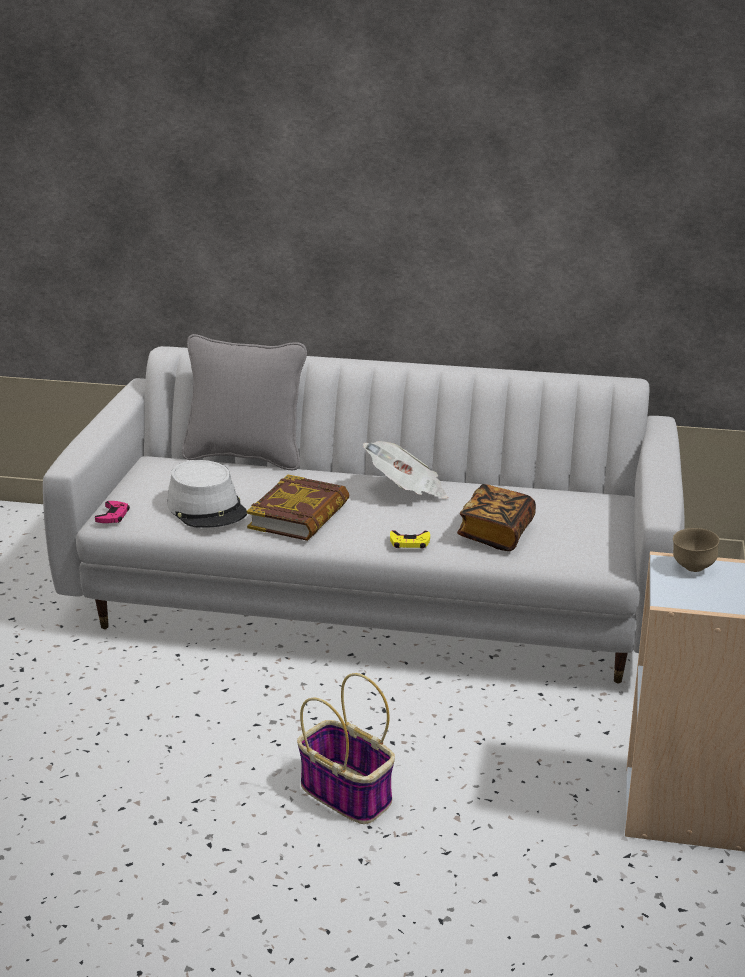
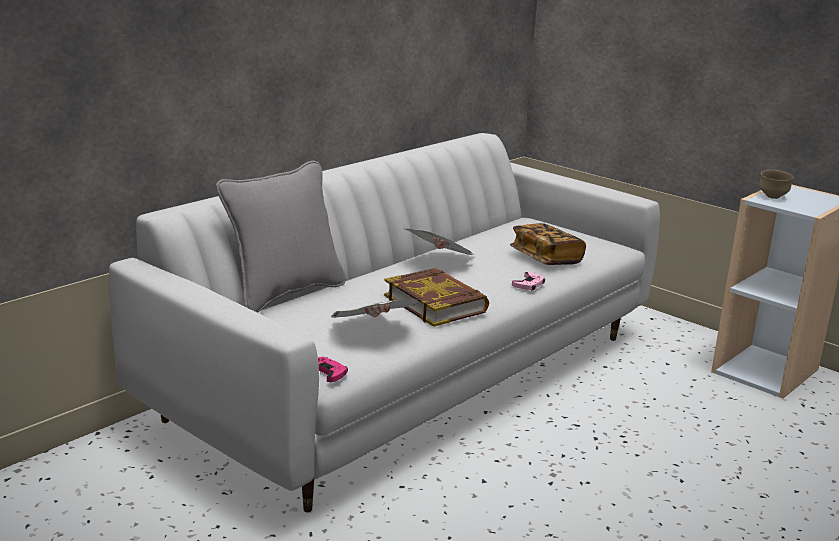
camera: 60 degrees left, 5 degrees down
(207, 508) = (372, 331): grey hat -> newspaper
(348, 794) = (677, 475): basket -> none
(409, 543) = (528, 284): yellow game controller -> pink game controller

